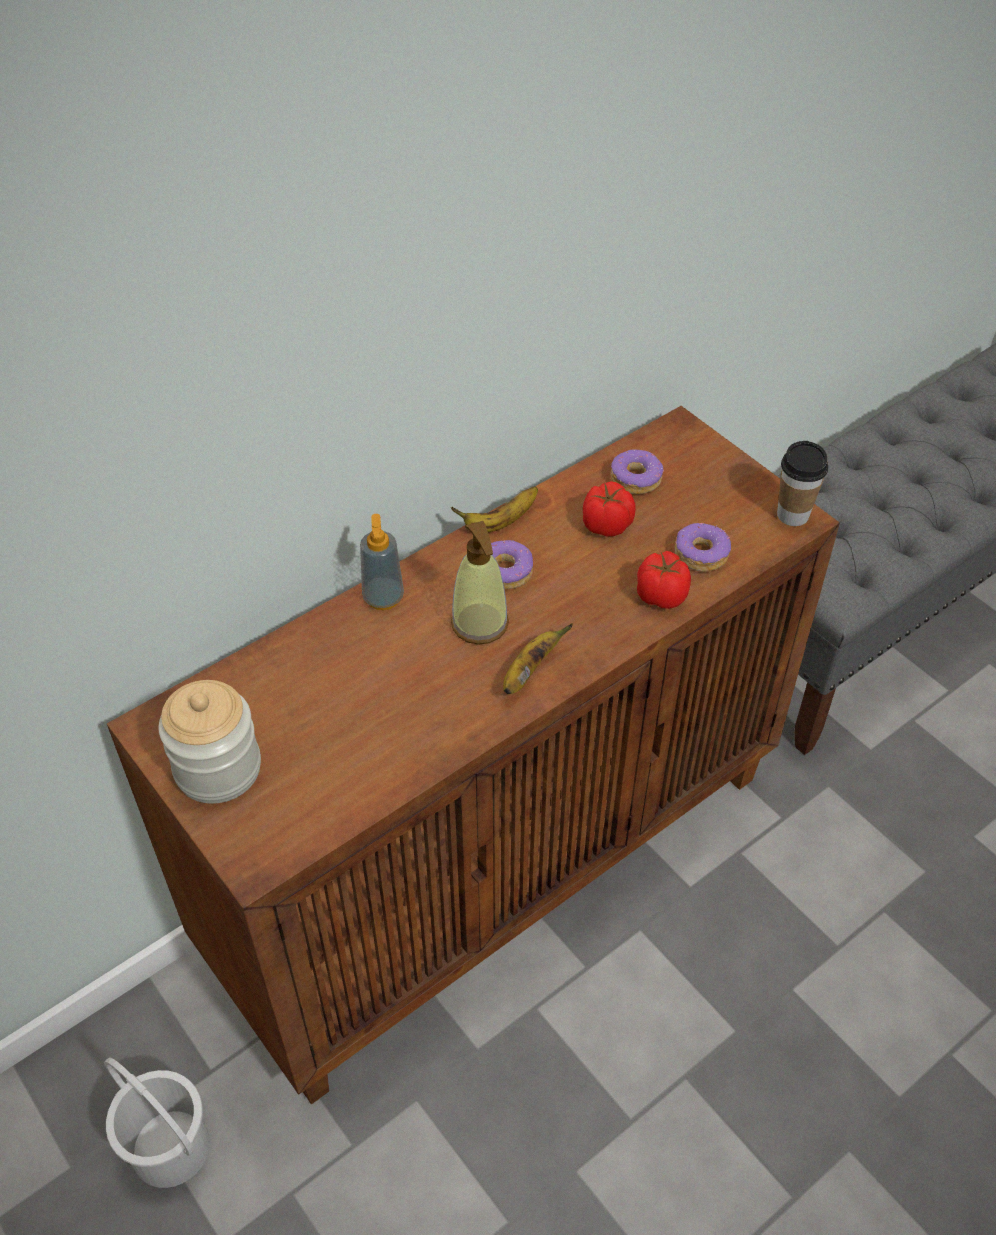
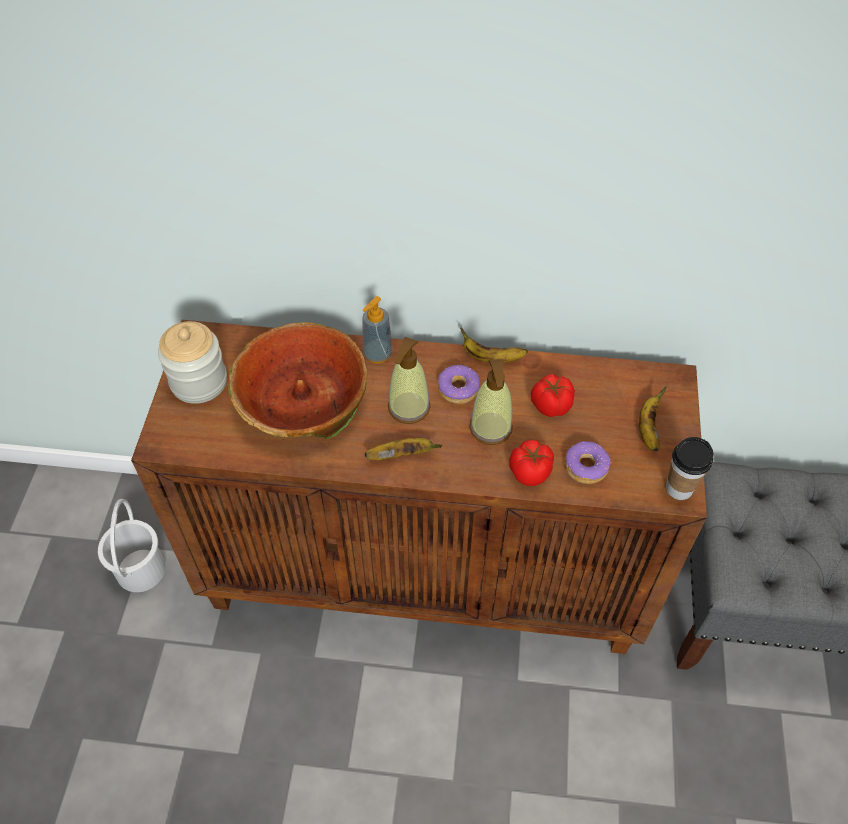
camera: 45 degrees right, 5 degrees up
(362, 699) = (302, 400): none -> bowl
(579, 584) = (490, 428): none -> soap dispenser
(635, 479) = (605, 391): donut -> none
(710, 485) = (648, 429): none -> banana

